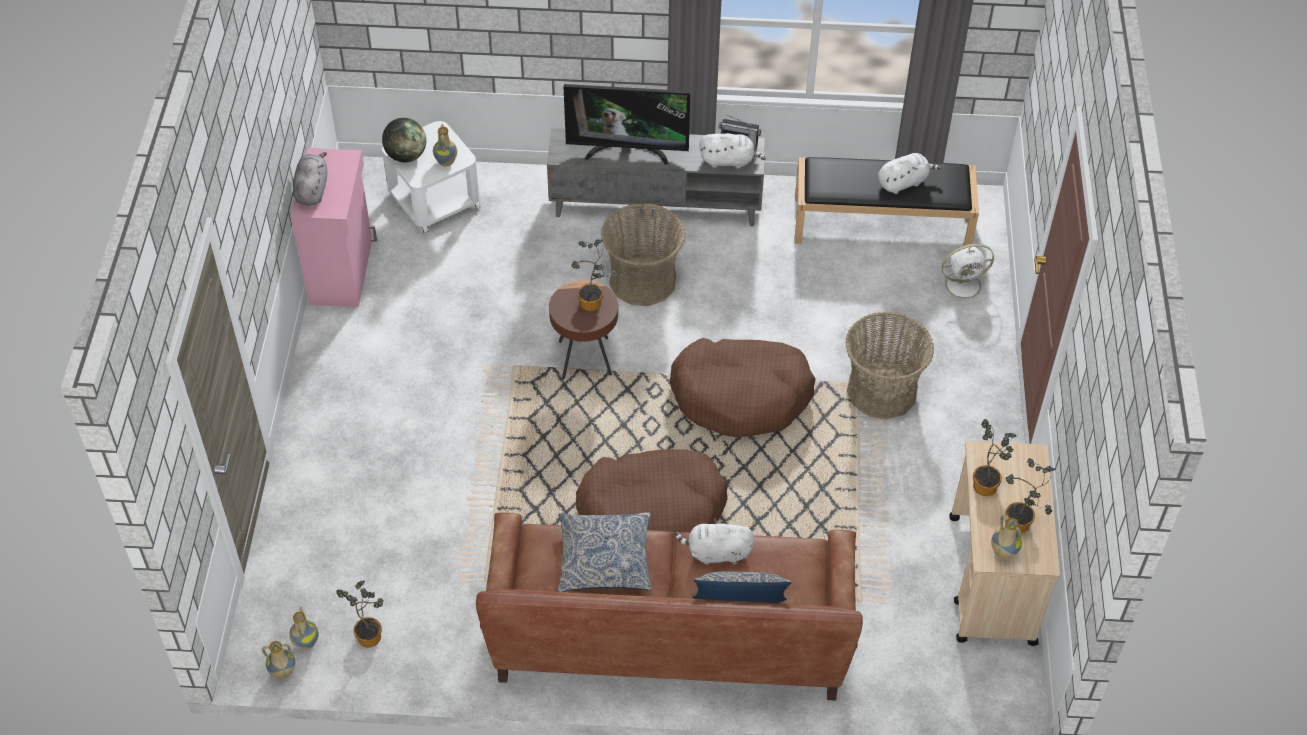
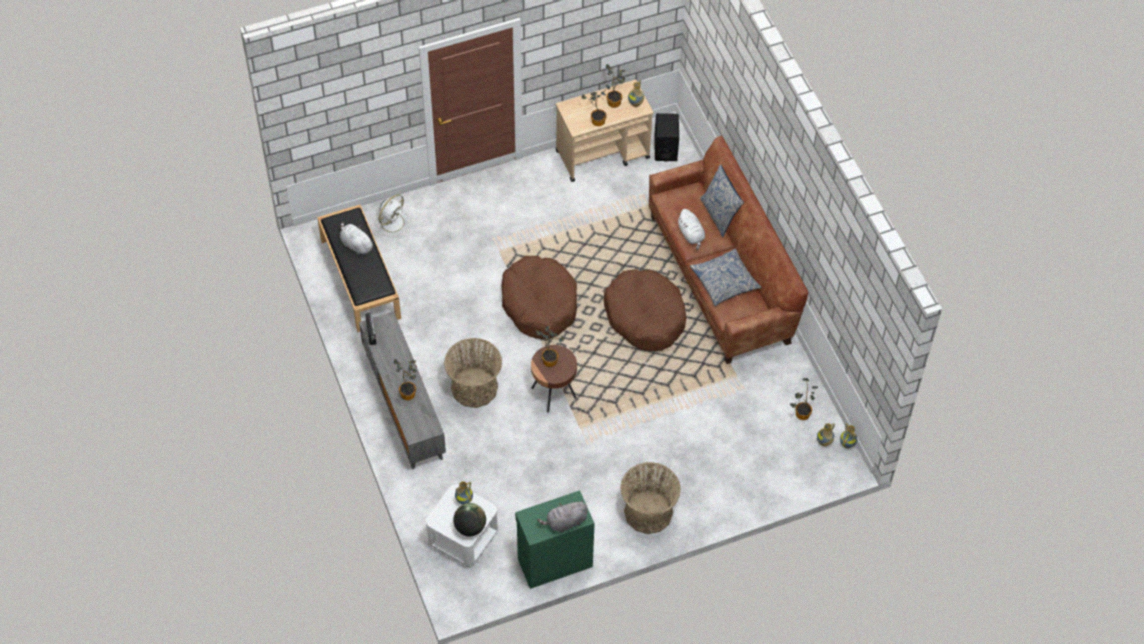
camera: 115 degrees left, 5 degrees up
(343, 271) = (554, 561): pink cabinet -> green cabinet
(627, 151) = (409, 392): television -> potted plant
(729, 161) = (390, 333): white plush toy -> none
(881, 391) = (499, 238): basket -> basket (648, 512)
(964, 285) = (393, 222): white fan -> white fan turned 75 degrees clockwise
(969, 674) = (665, 149): none -> black speaker

